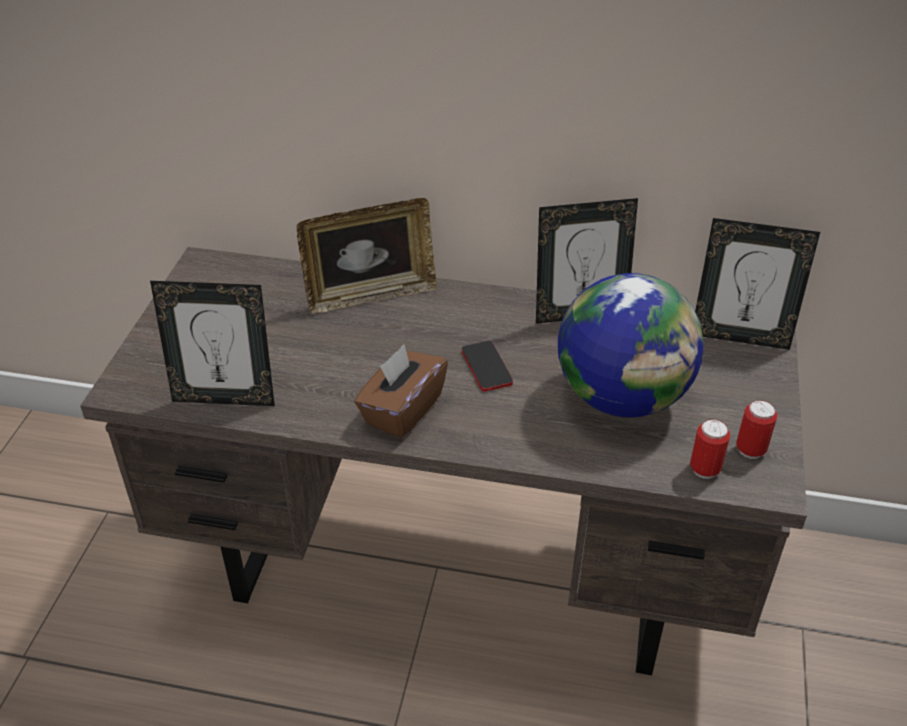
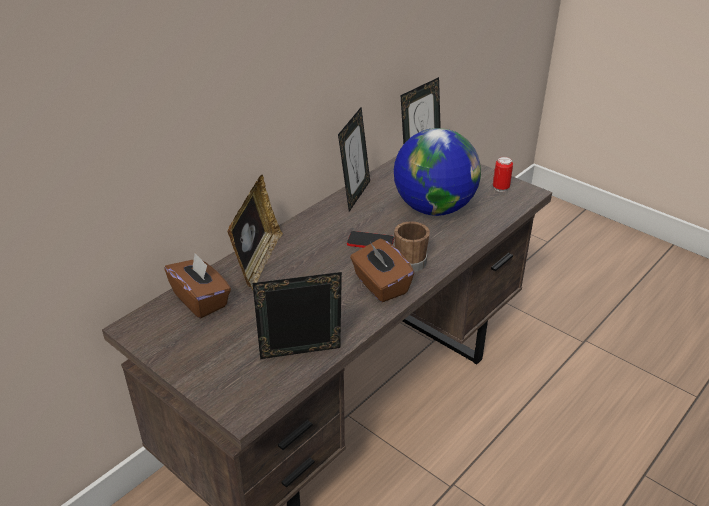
camera: 60 degrees left, 5 degrees down
(225, 397) = (301, 358): picture frame -> picture frame turned 135 degrees counterclockwise
(273, 285) = (201, 300): none -> brown tissue box
(479, 418) = (411, 260): none -> brown mug
(704, 469) = (504, 205): can -> none

